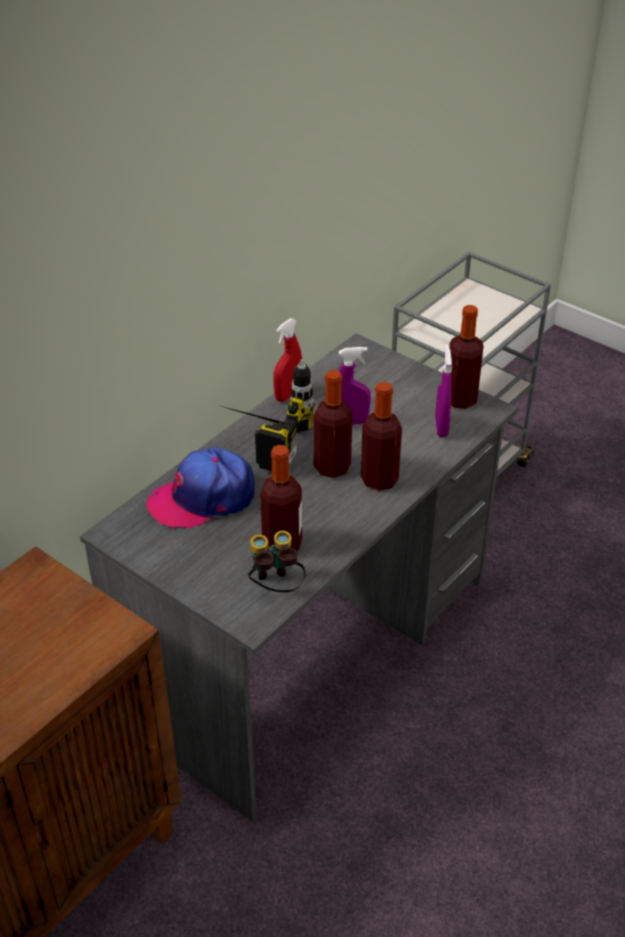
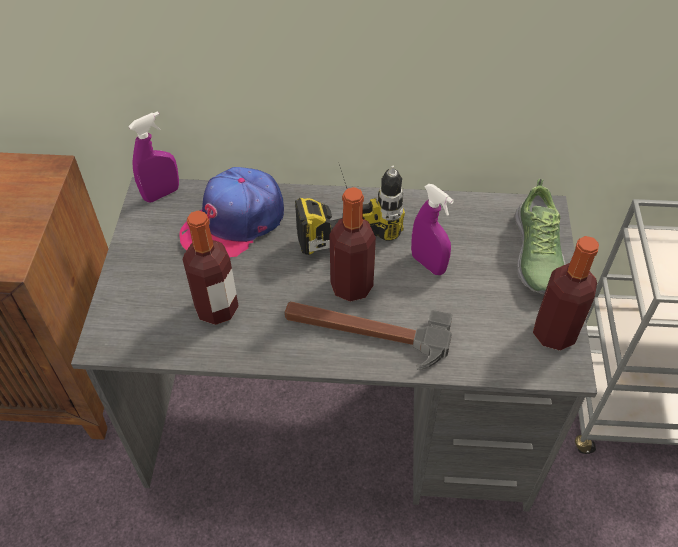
camera: 55 degrees right, 10 degrees up
(203, 498) = (234, 222): cap -> cap turned 75 degrees counterclockwise
(275, 587) = (157, 335): binoculars -> none
(288, 394) = (422, 199): red spray bottle -> none
(379, 479) = (366, 332): bottle -> hammer
(391, 372) = (536, 254): none -> shoe
(441, 427) = (493, 340): purple spray bottle -> purple spray bottle (161, 194)

